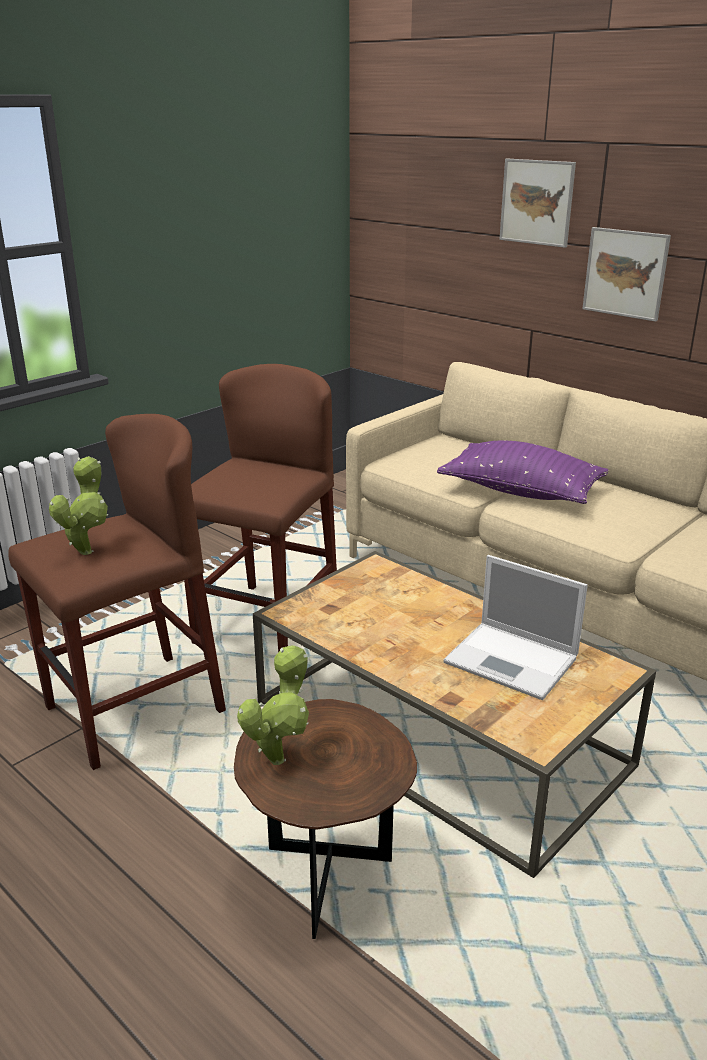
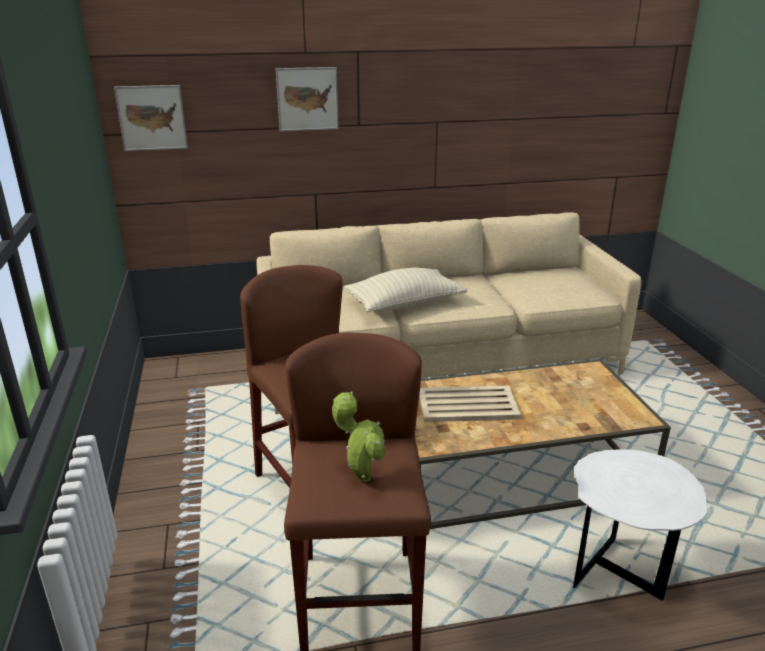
camera: 55 degrees left, 0 degrees up
(279, 756) = (630, 502): potted plant -> none
(326, 886) = (620, 576): brown side table -> white side table
(395, 609) = (469, 405): none -> beige tray
(513, 661) = (561, 392): laptop -> none
(521, 492) = (404, 304): purple pillow -> beige pillow
(625, 273) = (385, 139): picture -> picture (152, 118)

